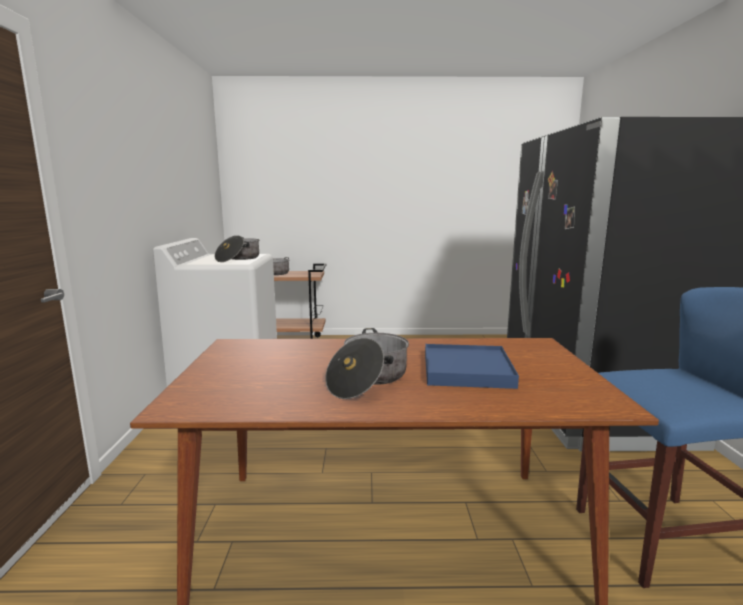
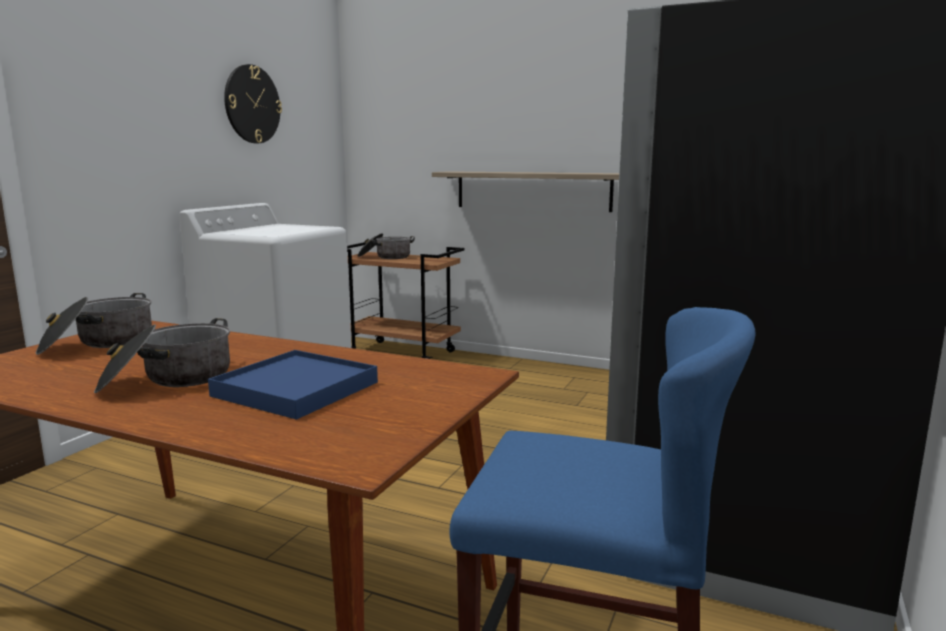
camera: 25 degrees right, 0 degrees up
(180, 159) = (252, 104): none -> wall clock
(238, 259) = (285, 230): cooking pot -> cooking pot (99, 343)
(373, 222) = (532, 191): none -> shelf

